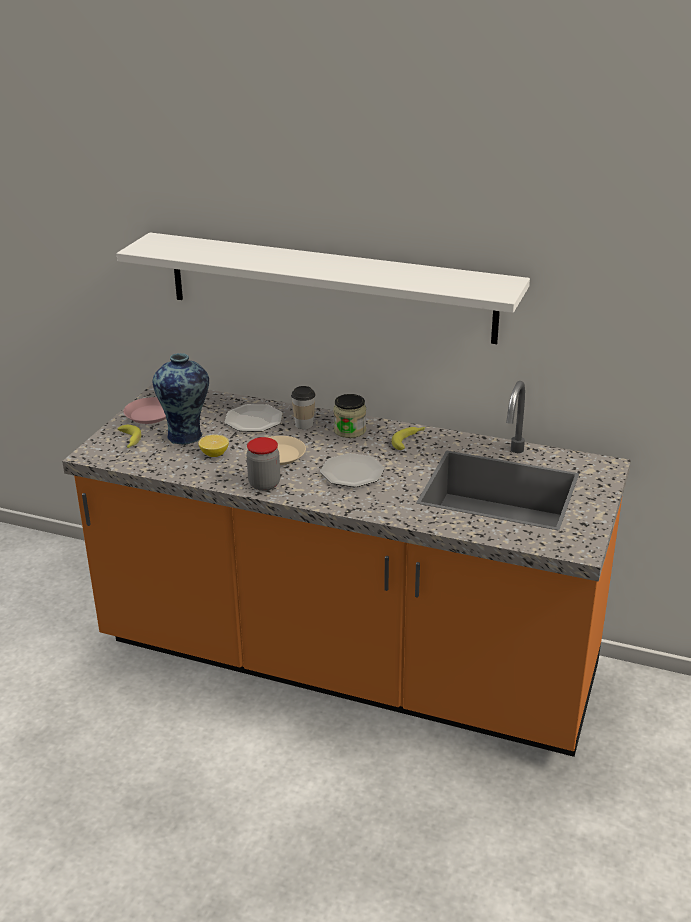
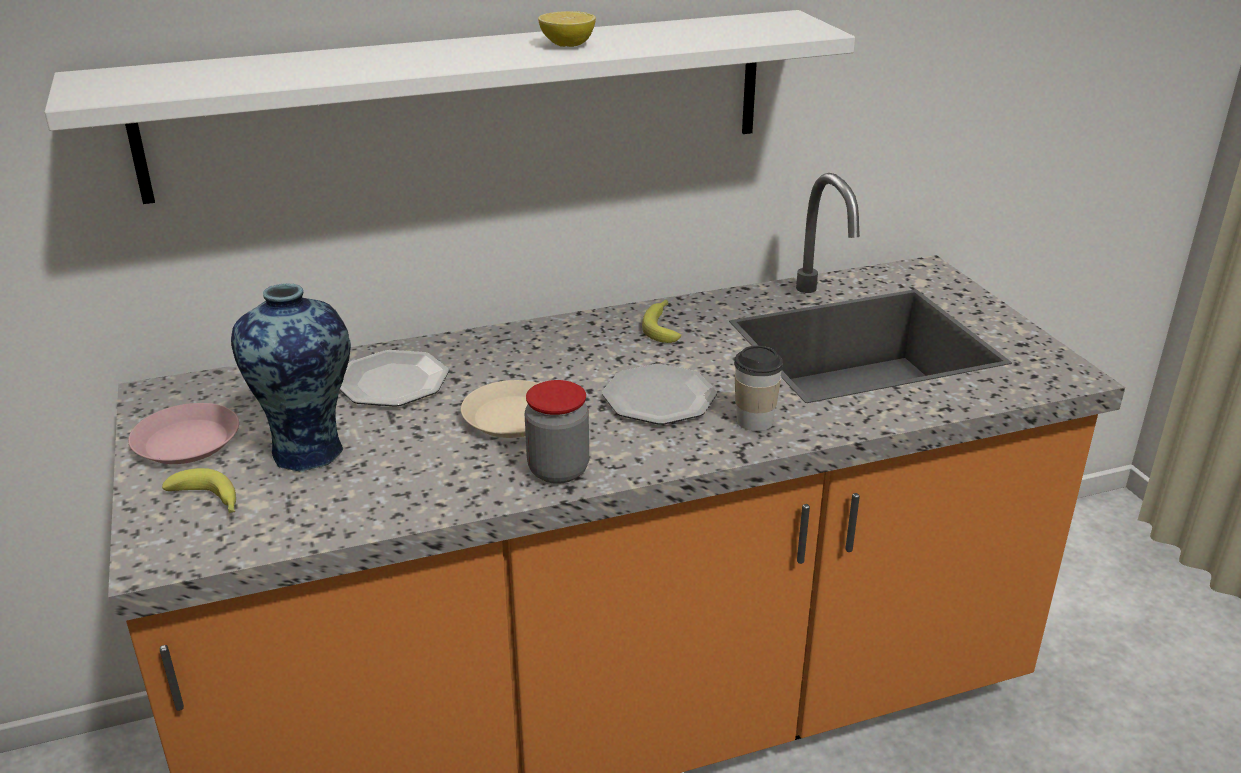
camera: 40 degrees left, 0 degrees up
(214, 454) = (403, 459): lemon -> lemon (567, 45)
(304, 424) = (482, 359): cup -> cup (754, 421)
(349, 430) = (562, 343): jar -> none

